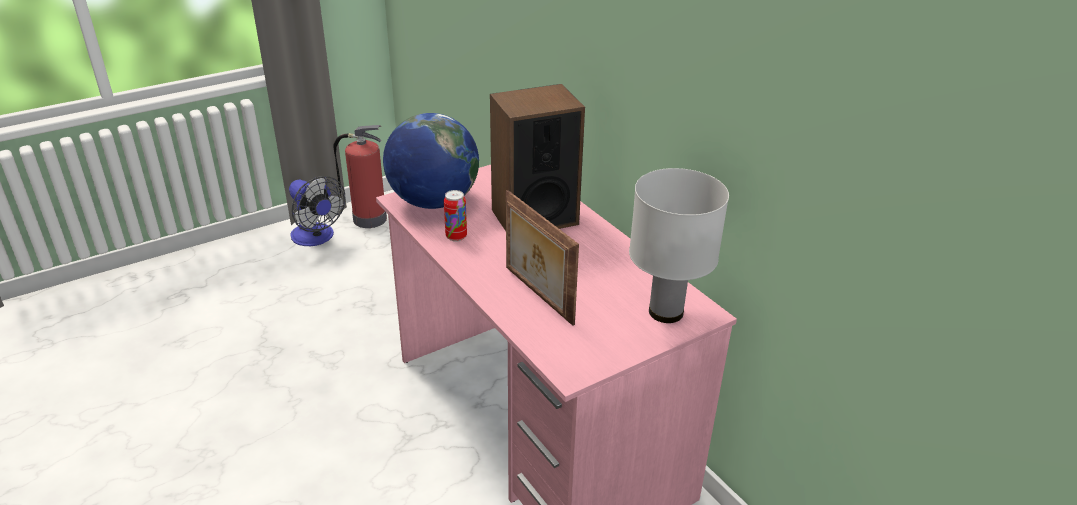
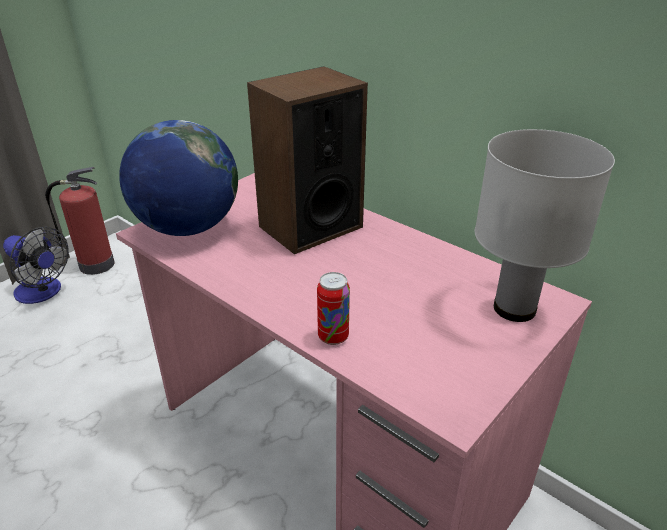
camera: 15 degrees left, 0 degrees up
(456, 237) = (230, 263): can -> can (333, 337)
(537, 295) = (358, 317): picture frame -> none

